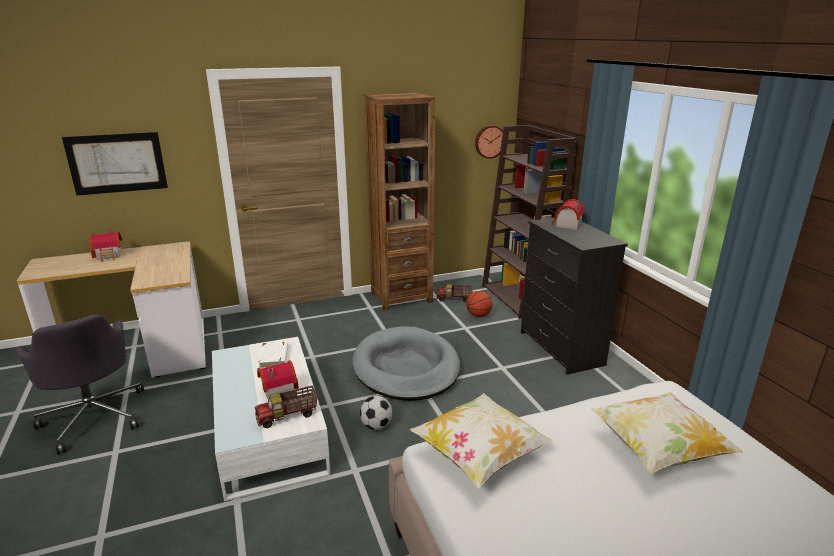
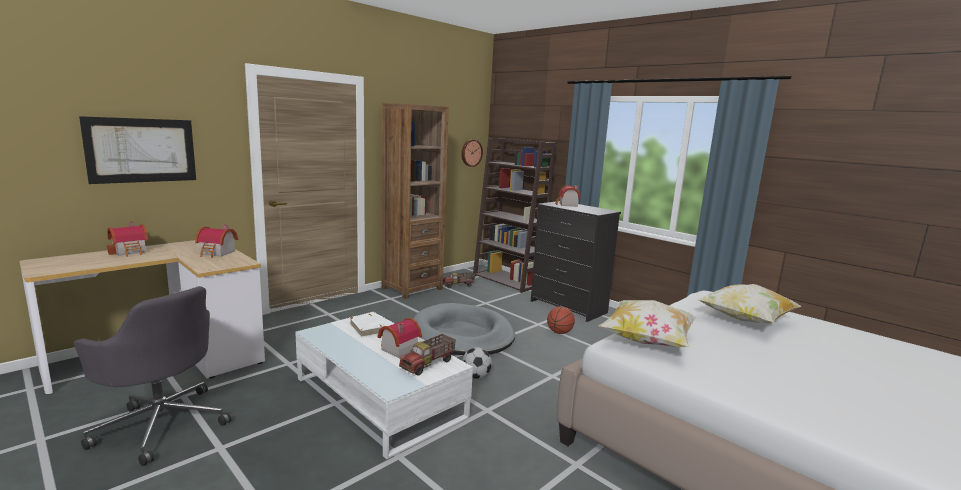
camera: 25 degrees left, 10 degrees down
(169, 263) = (217, 253): none -> toy house
(478, 315) = (488, 294): basketball -> basketball (559, 332)

